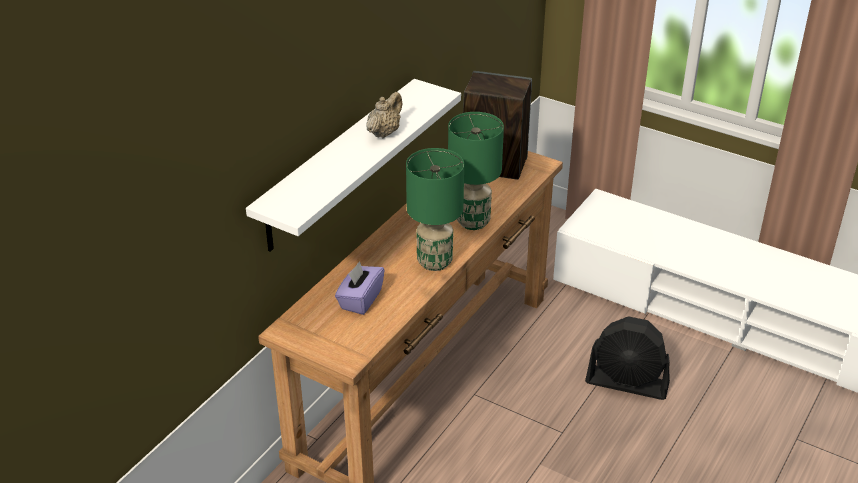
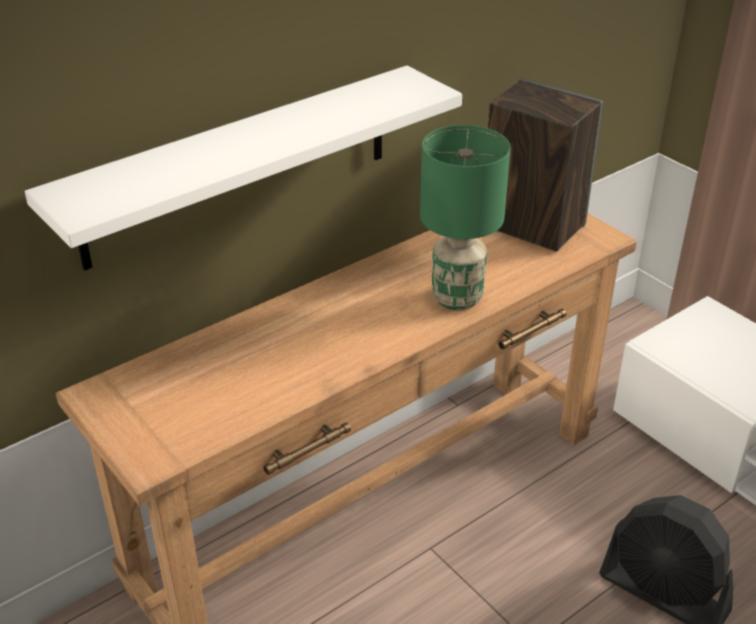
camera: 20 degrees right, 0 degrees up
(360, 300) = (227, 374): purple tissue box -> none
(384, 132) = (307, 126): beige teapot -> none
(434, 262) = (366, 344): green table lamp -> none

